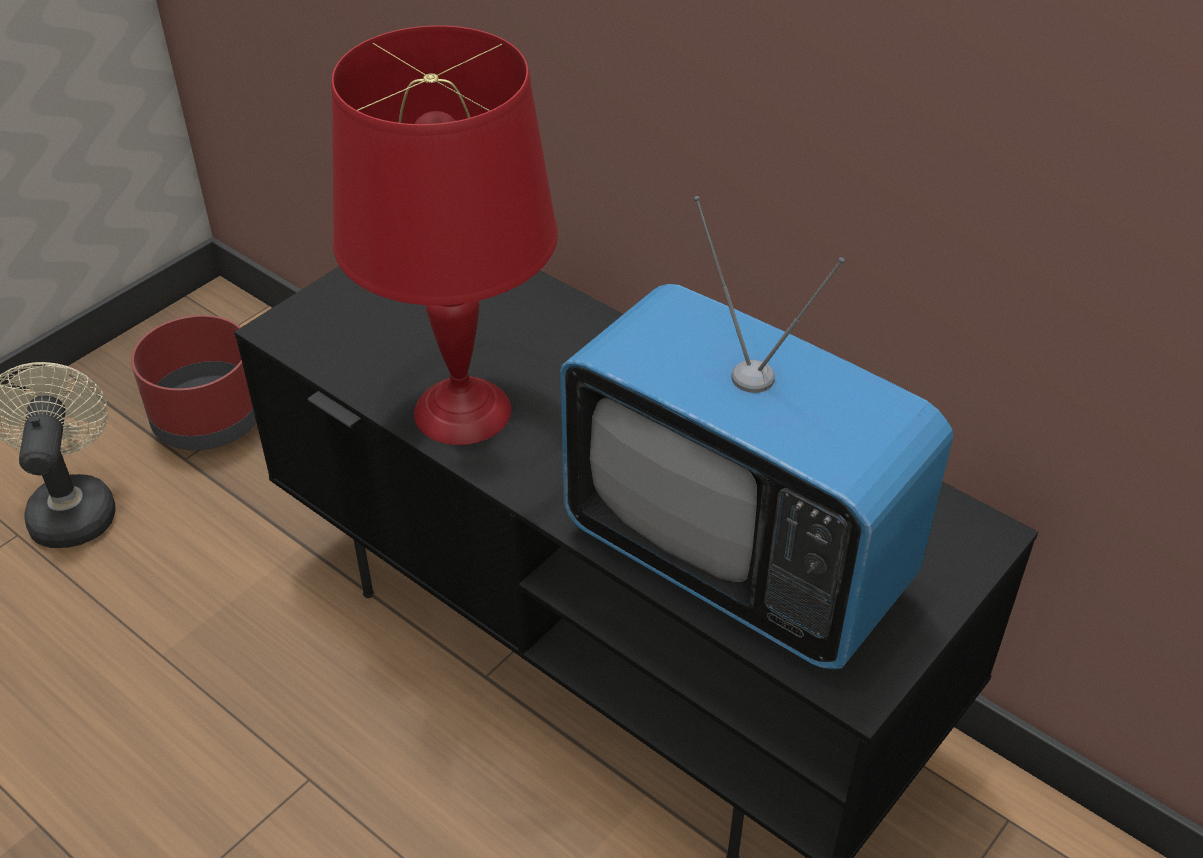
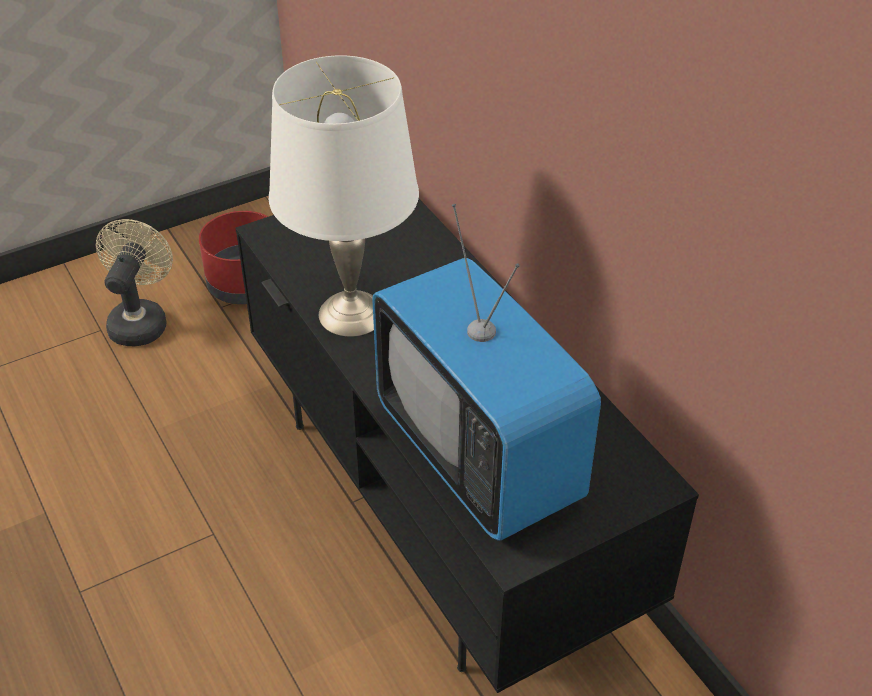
camera: 20 degrees right, 0 degrees up
(461, 411) = (350, 314): red table lamp -> white table lamp

